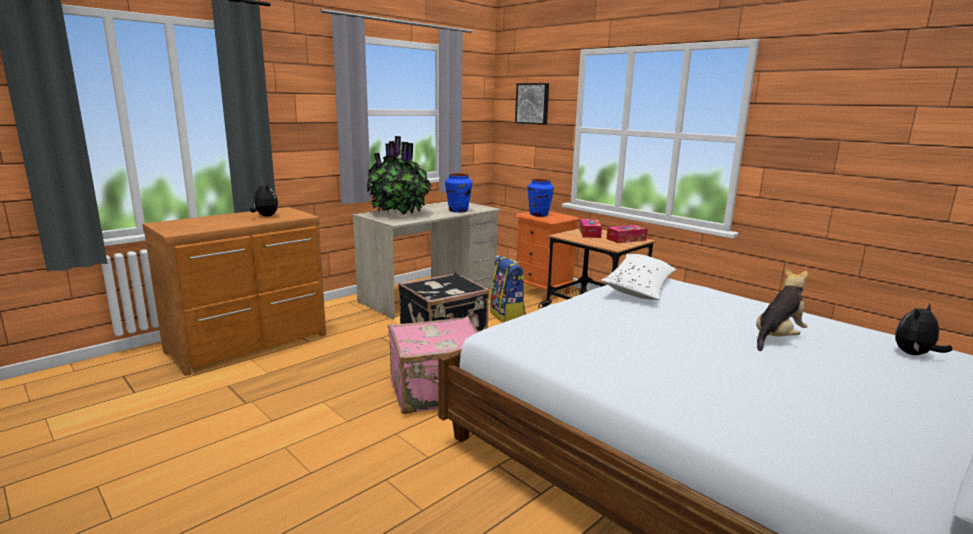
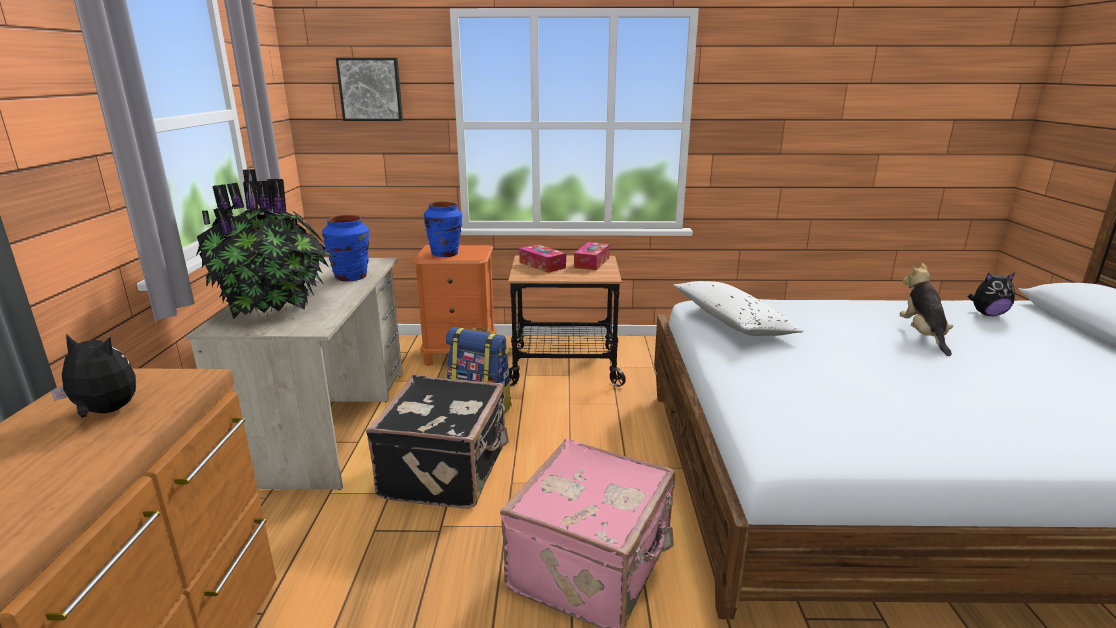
camera: 45 degrees left, 5 degrees up
(914, 354) = (987, 314): plush toy -> plush toy turned 105 degrees counterclockwise

